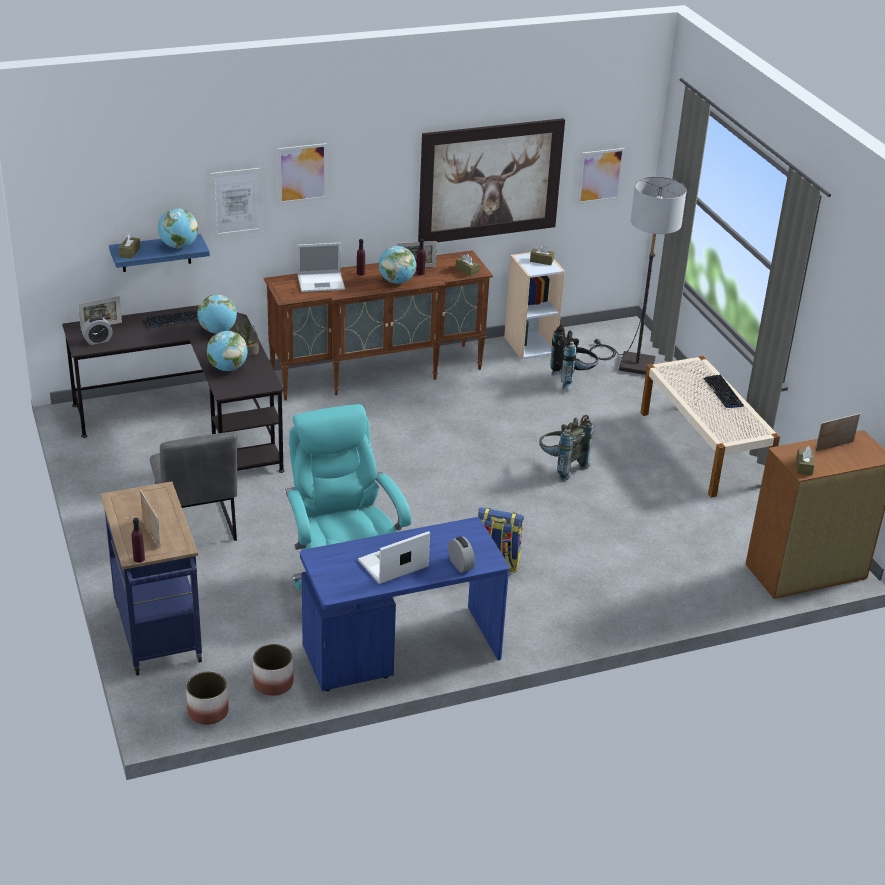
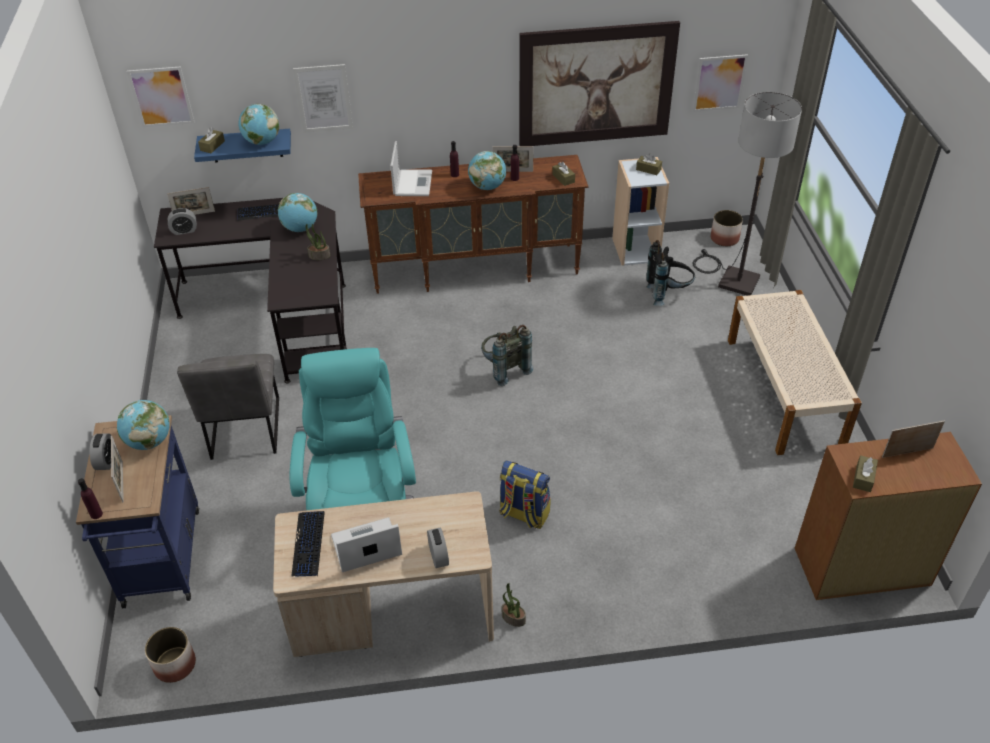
camera: 15 degrees right, 10 degrees up
(127, 520) = (106, 461): none -> alarm clock
(227, 368) = (293, 273): globe -> globe (149, 441)
(273, 683) = (251, 637): planter -> planter (724, 238)
(302, 173) = (391, 71): picture -> picture (161, 97)
(322, 282) = (412, 183): laptop -> laptop turned 90 degrees counterclockwise
(401, 651) = (392, 614): blue desk -> beige desk
(513, 641) = (513, 618): none -> potted plant
(561, 466) = (626, 399): grey backpack -> grey backpack (504, 369)
(723, 392) = (811, 339): keyboard -> keyboard (308, 544)

